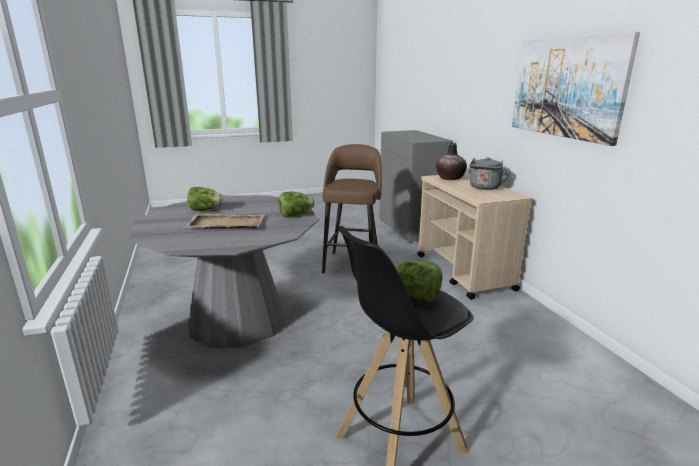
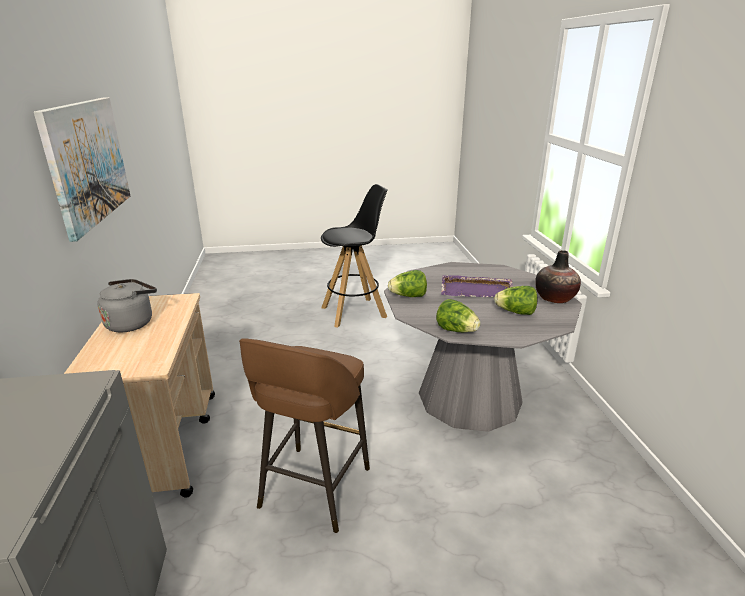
camera: 170 degrees left, 5 degrees up
(225, 223) = (477, 290): beige tray -> purple tray
(415, 296) = (345, 235): lettuce -> lettuce (456, 330)
(450, 178) = (131, 358): vase -> vase (555, 298)

